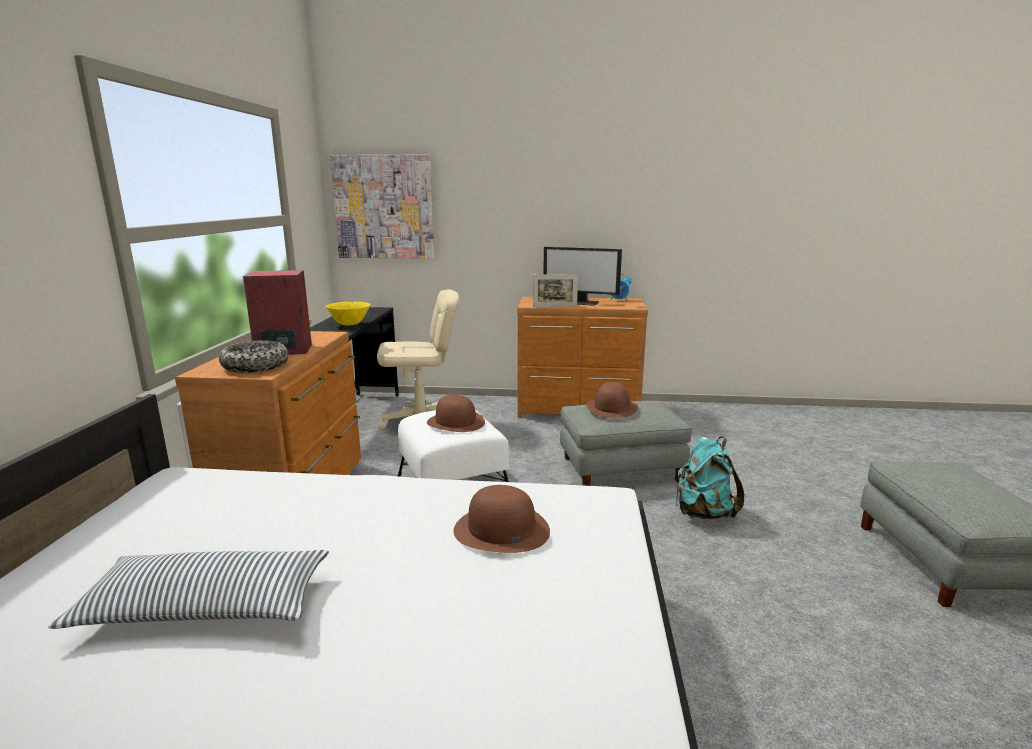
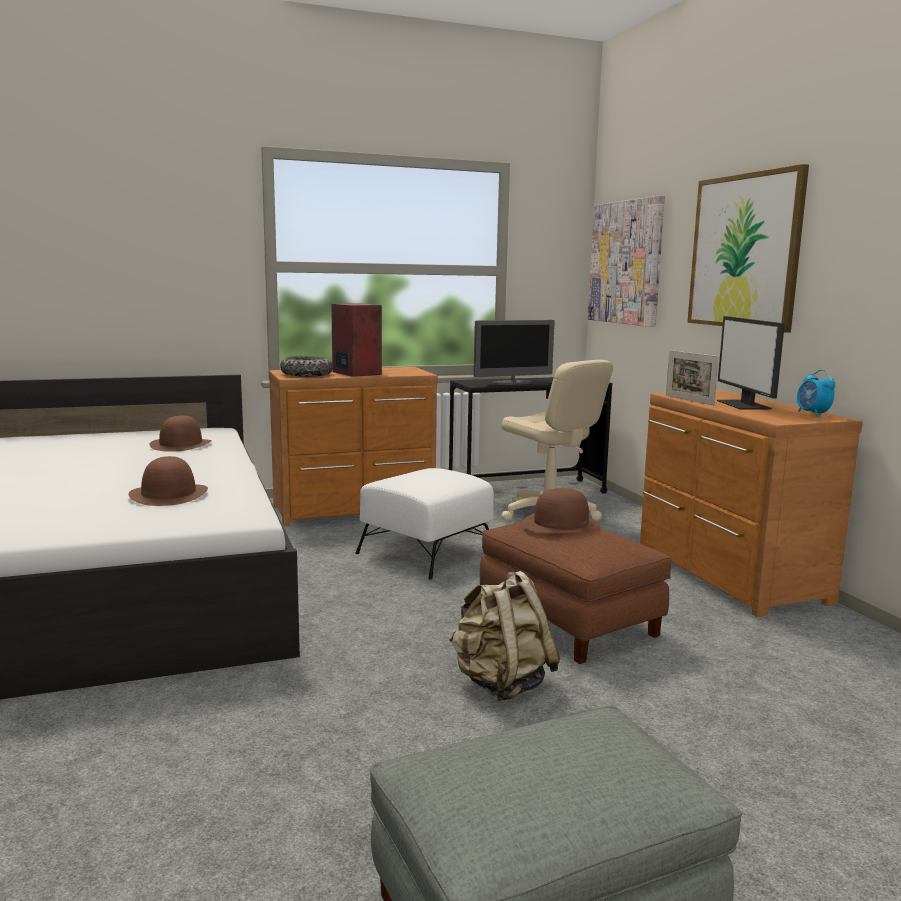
camera: 65 degrees right, 5 degrees down
(206, 608) = (64, 459): pillow -> none
(349, 325) = (513, 383): yellow bowl -> monitor
(456, 422) = (426, 478): brown hat -> brown hat (181, 445)
(528, 201) = (744, 251): none -> picture
(621, 469) = (570, 621): grey ottoman -> brown ottoman
(703, 513) = (501, 684): turquoise backpack -> beige backpack

